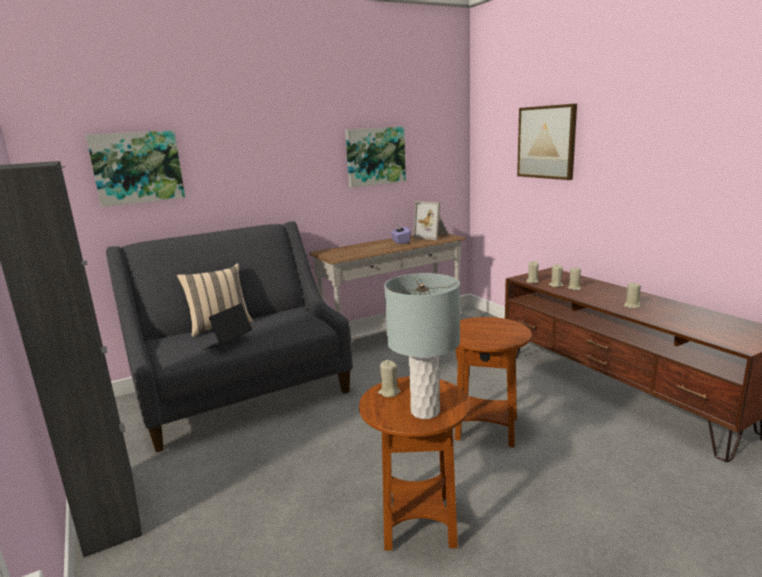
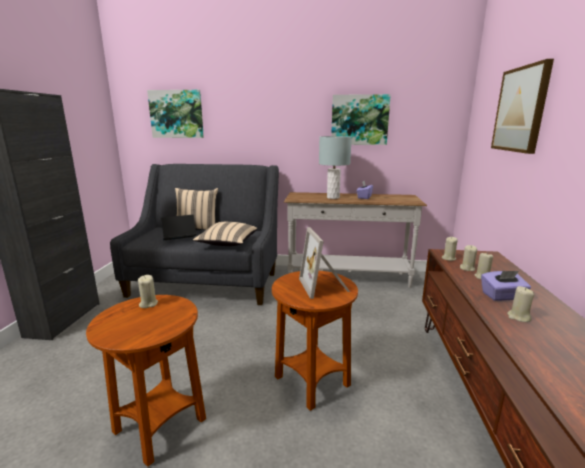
camera: 35 degrees right, 0 degrees up
(295, 329) = (227, 244): none -> beige pillow
(425, 412) = (131, 329): grey table lamp -> grey table lamp (333, 197)
(432, 236) = (400, 198): picture frame -> picture frame (325, 286)
(605, 297) = (502, 296): none -> purple tissue box

